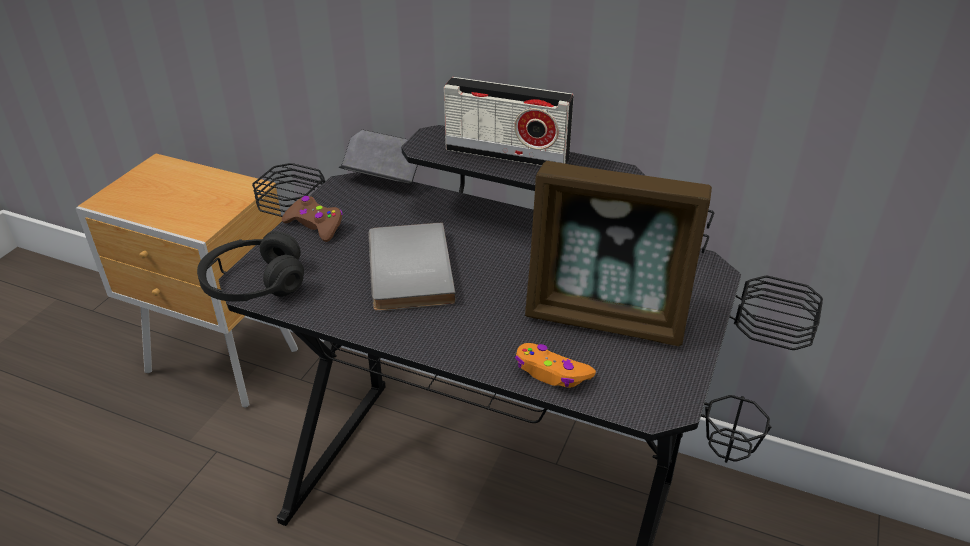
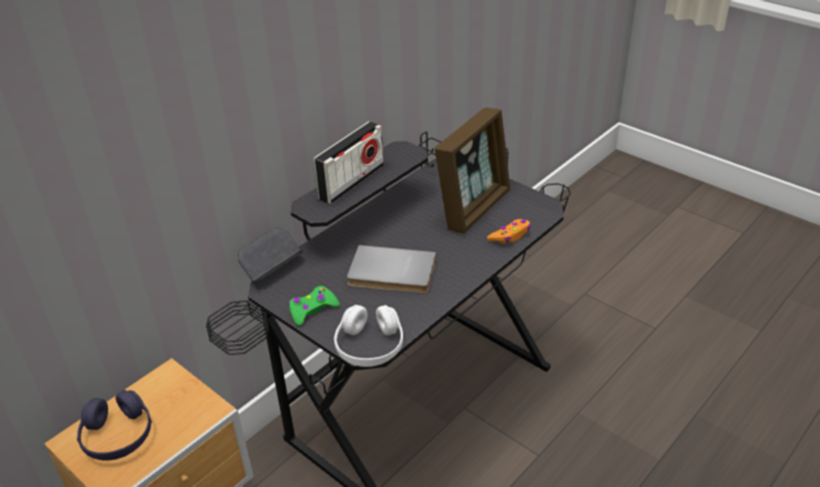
camera: 70 degrees left, 0 degrees up
(163, 185) = (118, 436): none -> purple headphones
(254, 284) = (369, 346): black headphones -> white headphones
(315, 225) = (312, 310): brown game controller -> green game controller

